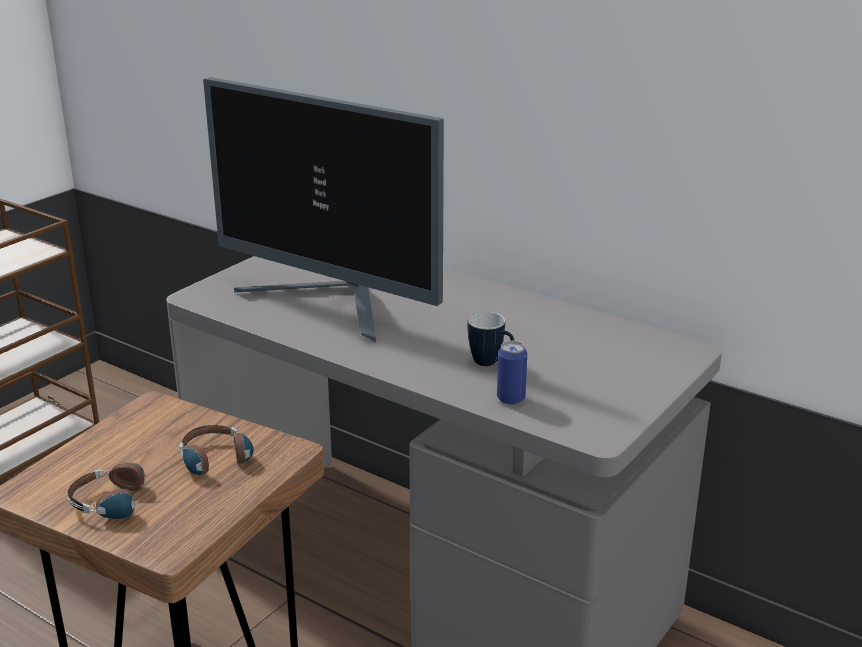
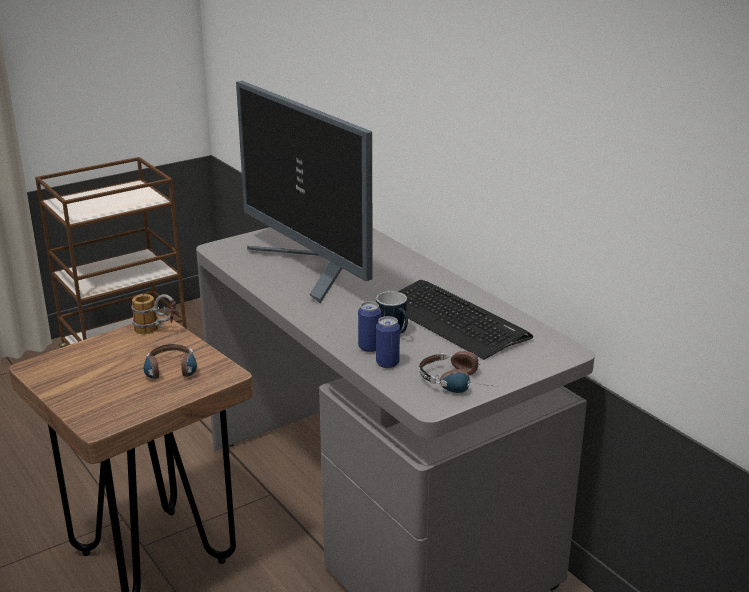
camera: 20 degrees right, 0 degrees up
(124, 502) = (92, 387): headphones -> headphones (460, 381)
(159, 413) = (156, 330): none -> mug
(475, 384) = (369, 347): none -> can
(543, 336) = (453, 320): none -> keyboard

